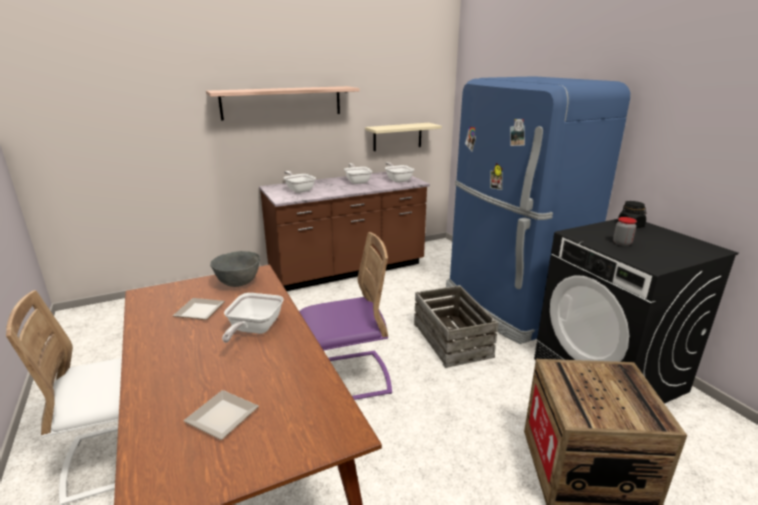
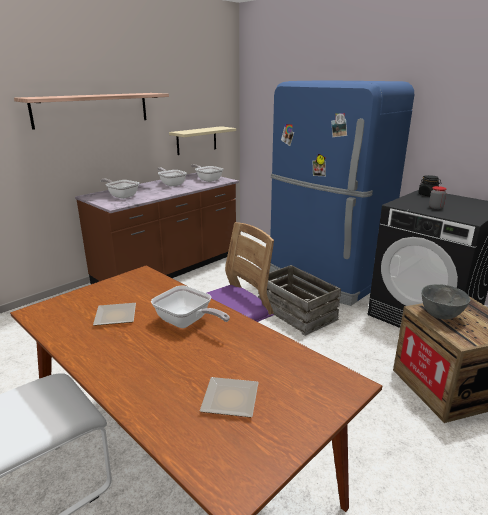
camera: 20 degrees left, 0 degrees up
(238, 283) = (131, 286): grey bowl -> grey bowl (440, 315)
(253, 330) = (187, 322): frying pan -> frying pan turned 45 degrees counterclockwise

